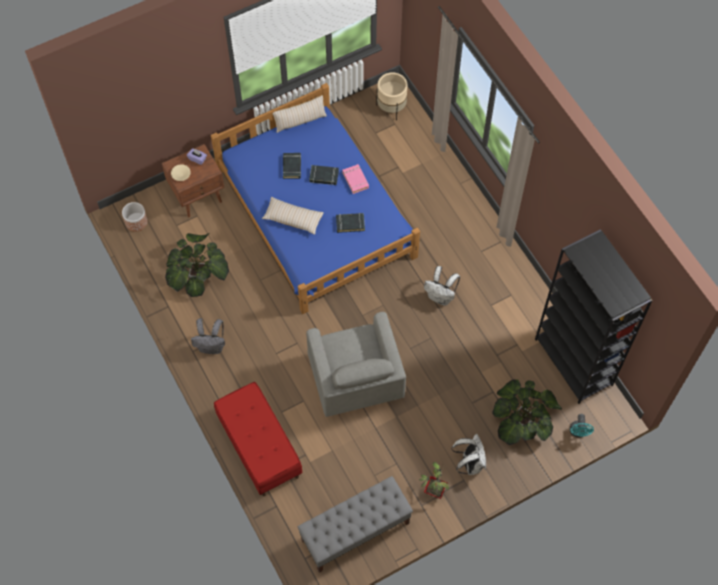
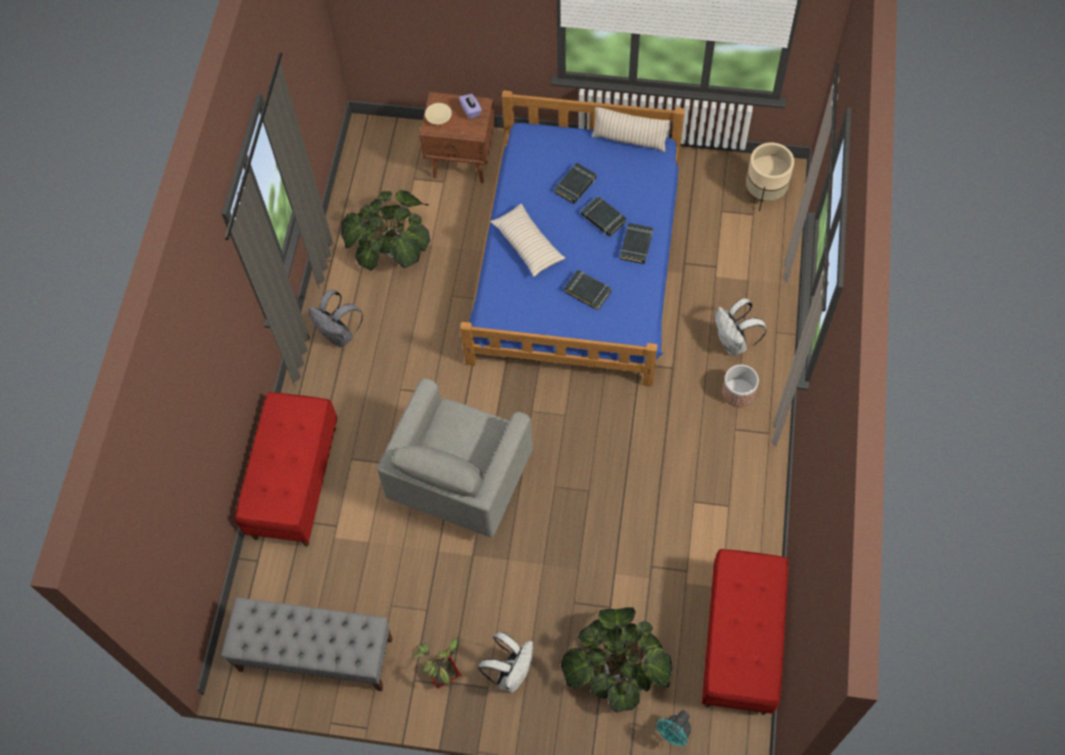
camera: 40 degrees right, 0 degrees up
(136, 222) = (375, 149): planter -> planter (738, 392)
(355, 180) = (636, 245): pink book -> black book
(441, 297) = (641, 451): white backpack -> white backpack (734, 343)
(574, 362) = (741, 643): black bookcase -> red bench

